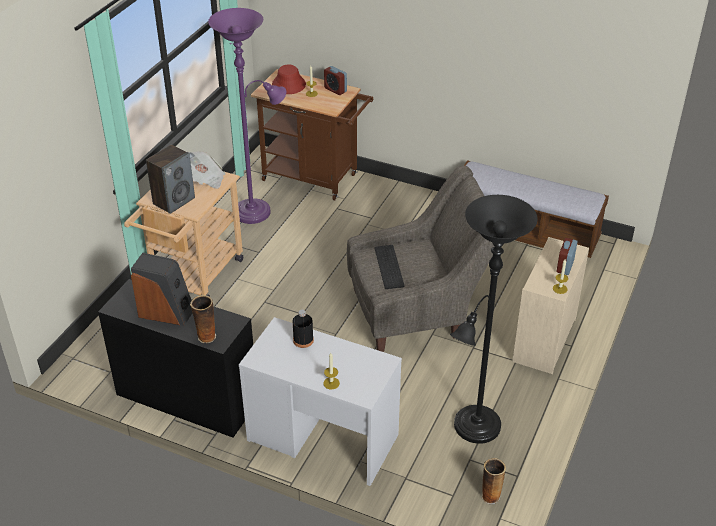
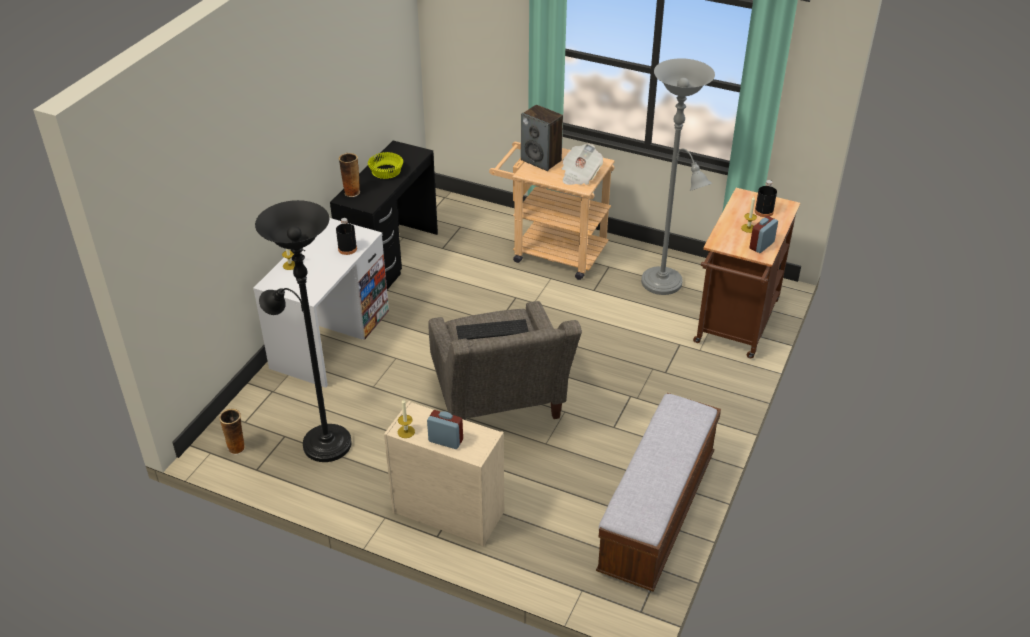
camera: 90 degrees right, 0 degrees up
(166, 312) = (386, 171): speaker -> yellow bowl
(256, 210) = (665, 285): purple floor lamp -> grey floor lamp
(288, 85) = (764, 211): red hat -> black bottle

